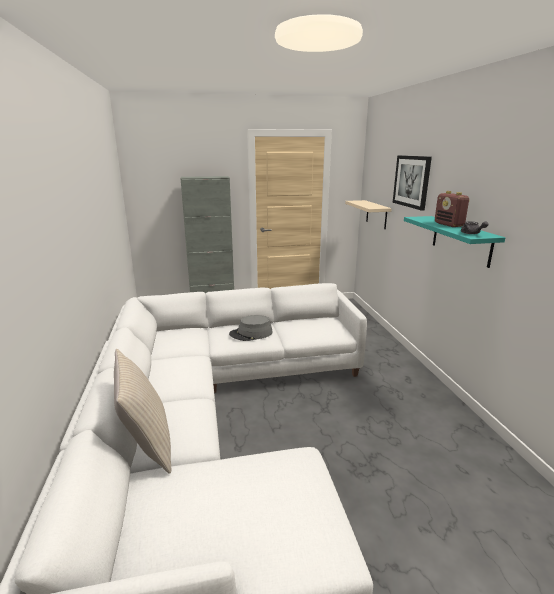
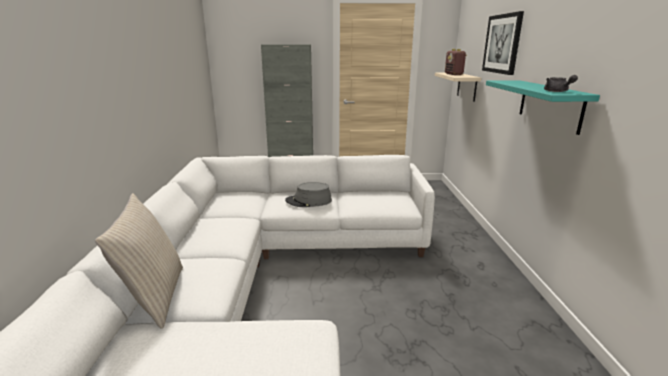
camera: 10 degrees right, 0 degrees up
(449, 225) = (535, 86): radio -> radio (454, 74)

